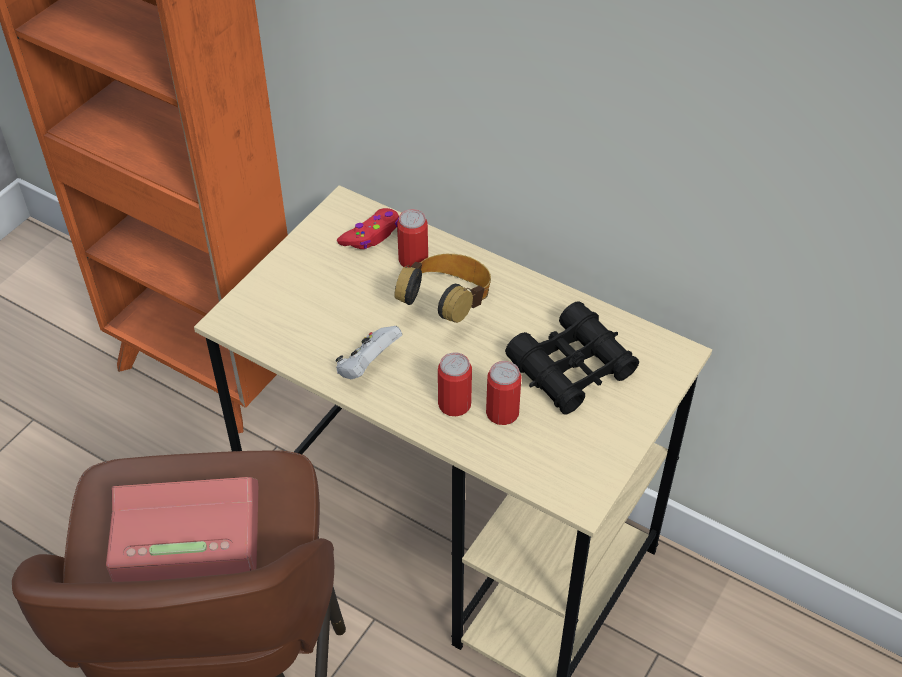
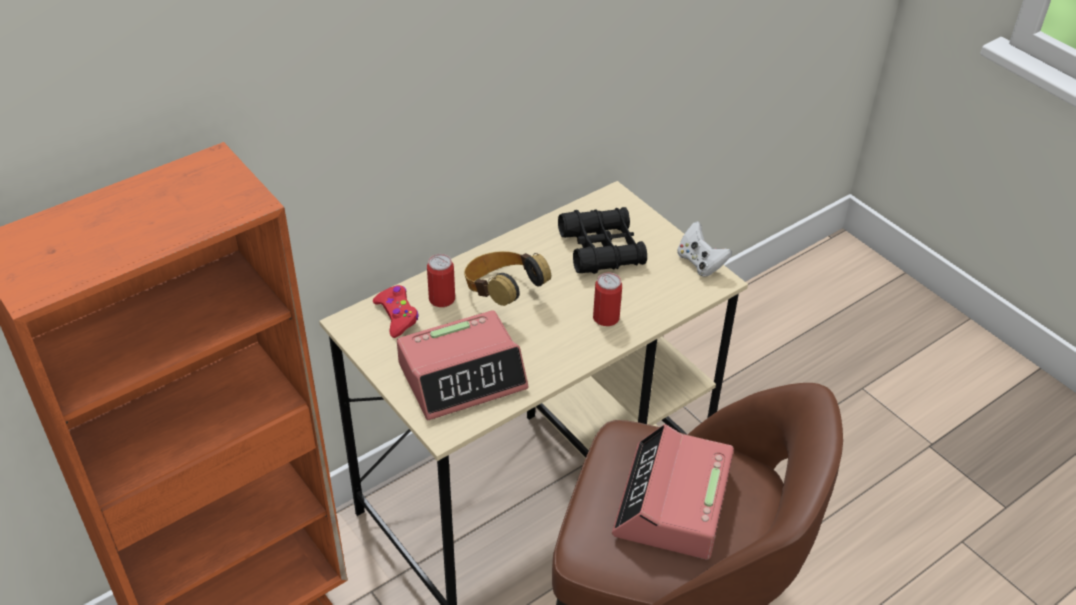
camera: 70 degrees left, 5 degrees down
(308, 311) = (463, 376): none -> alarm clock
(367, 366) = (543, 355): white game controller -> white game controller (700, 263)
(502, 412) = (626, 295): can -> none

